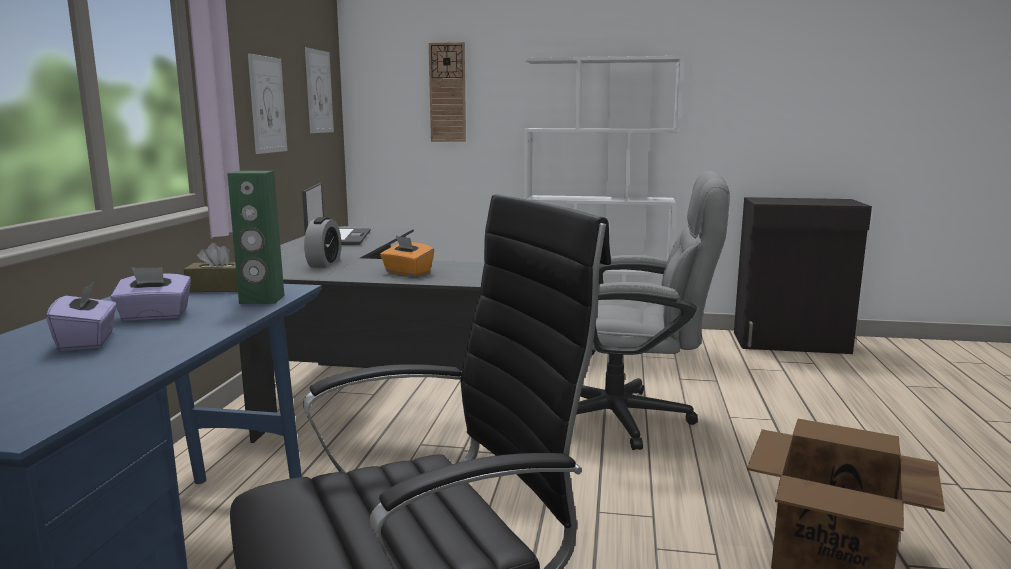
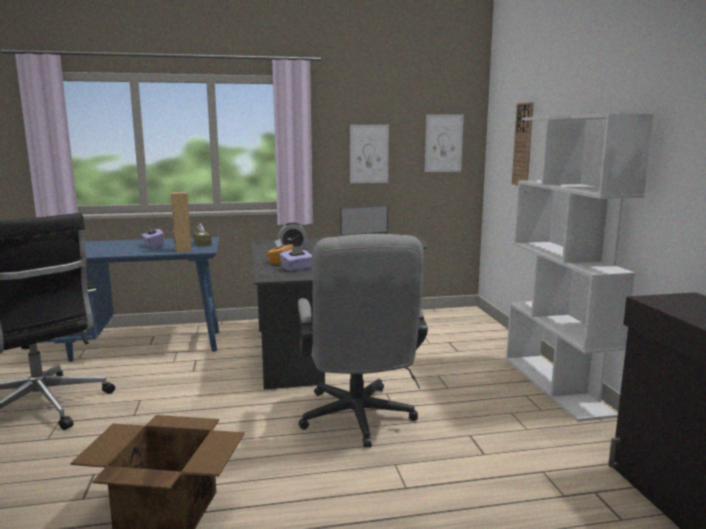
camera: 70 degrees right, 0 degrees up
(88, 341) = (118, 246): purple tissue box -> purple tissue box (297, 268)
(262, 299) = (182, 250): green speaker -> brown speaker

